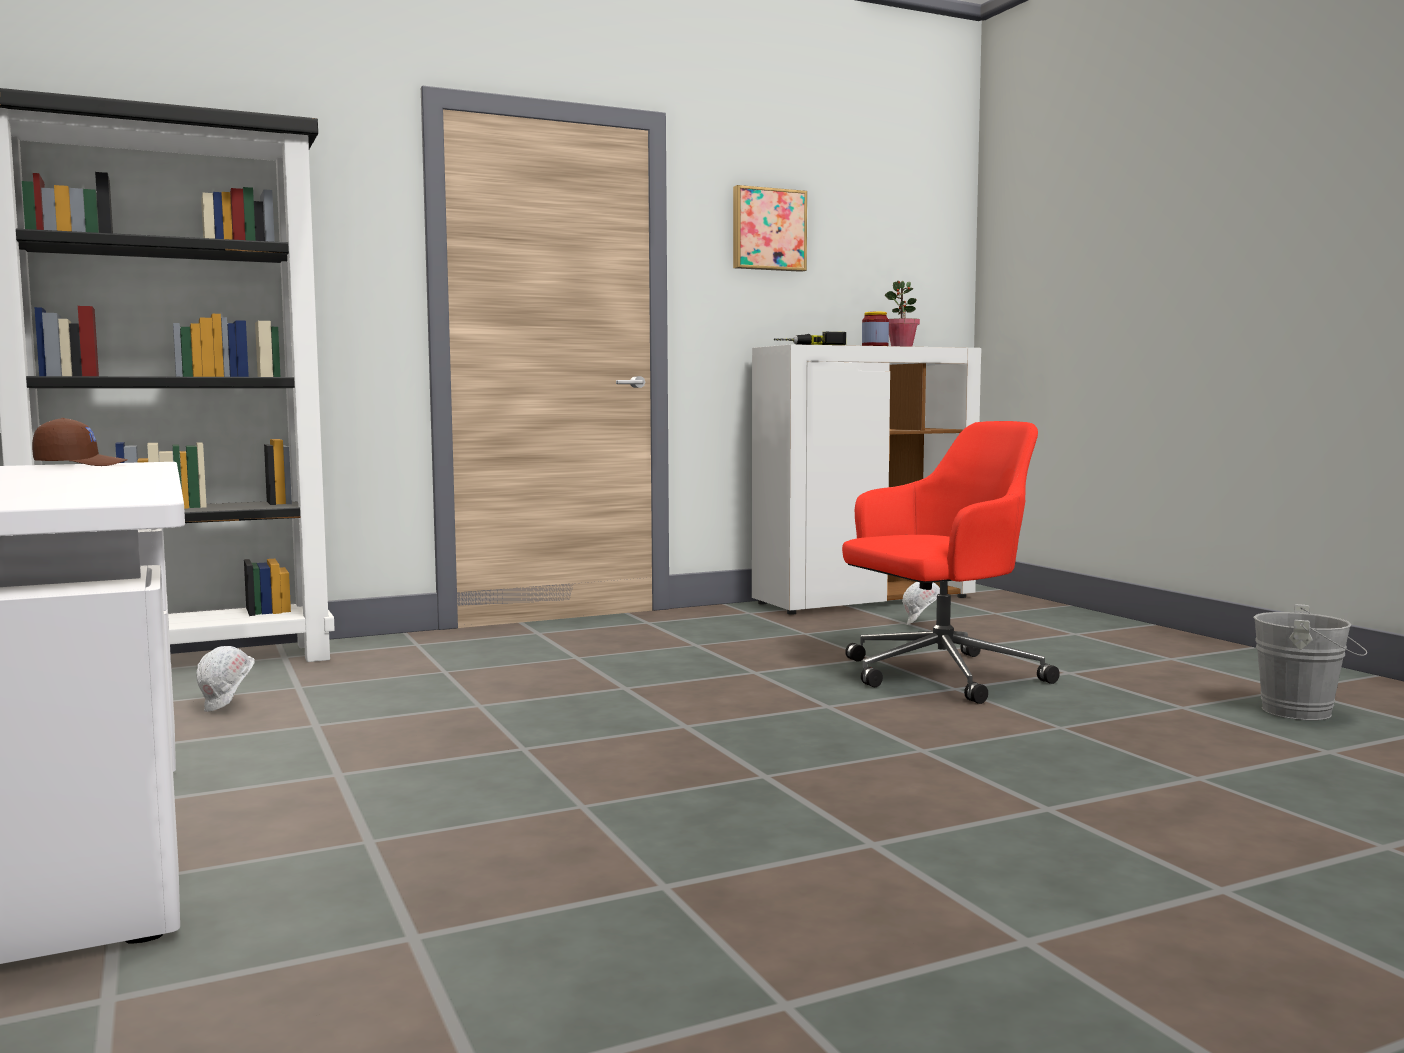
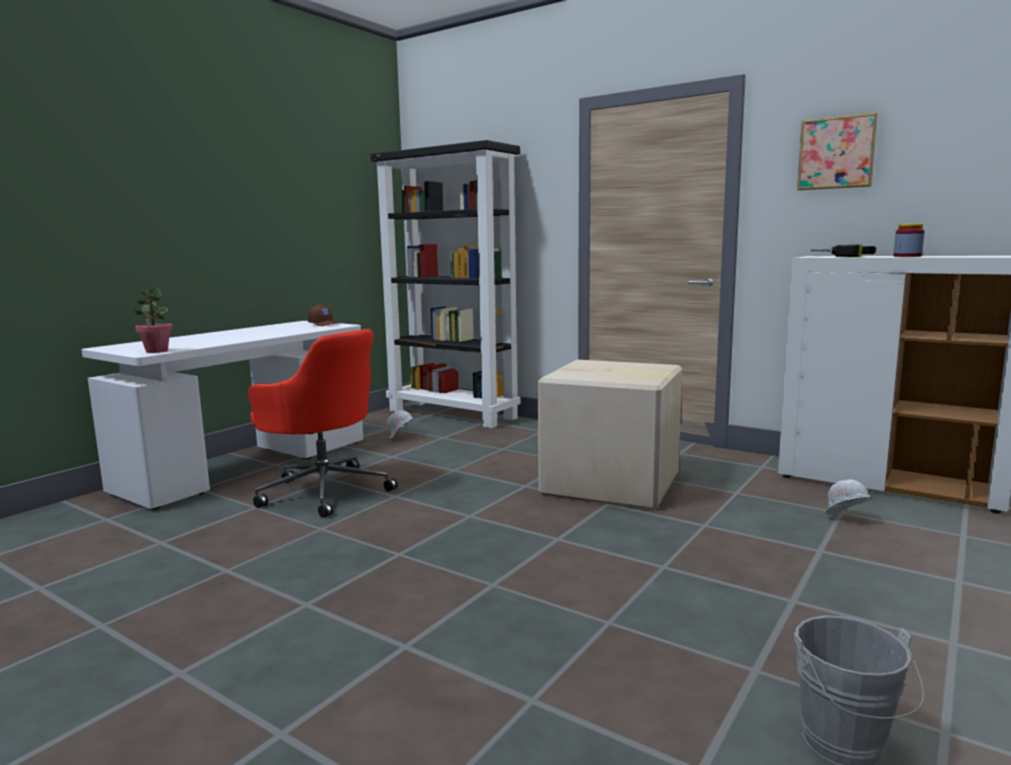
camera: 60 degrees right, 5 degrees up
(696, 659) = (612, 484): none -> cardboard box
(901, 347) = (952, 256): potted plant -> potted plant (156, 351)
(938, 676) = (690, 554): red office chair -> red office chair (324, 491)

